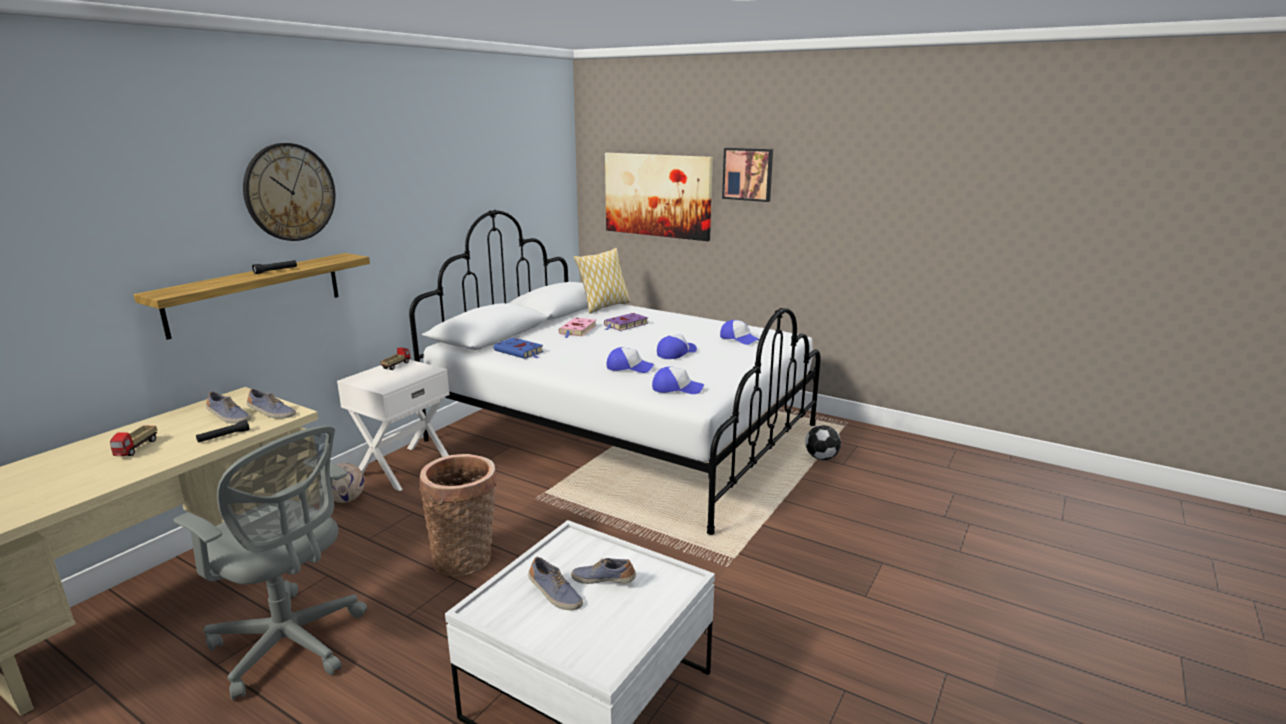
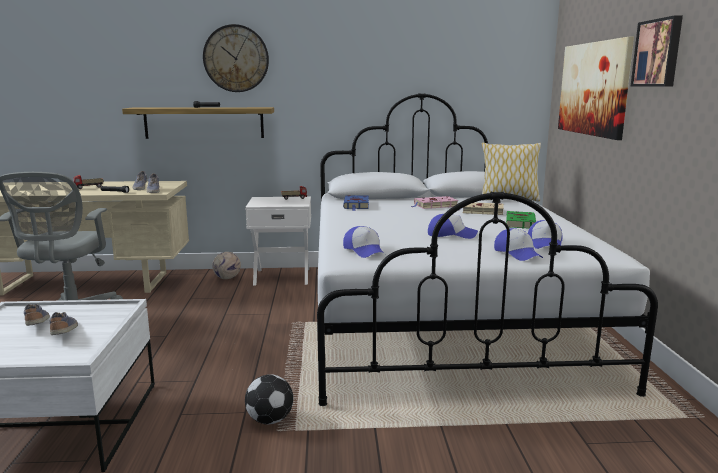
camera: 55 degrees right, 5 degrees down
(466, 558) = (193, 329): basket -> none
(554, 595) = (37, 323): shoe -> shoe turned 150 degrees clockwise
(625, 325) = (481, 211): purple book -> beige book
(629, 367) = (383, 231): cap -> cap (517, 253)
(677, 327) = (520, 223): none -> green book
(821, 457) = (576, 424): football -> football (270, 420)

